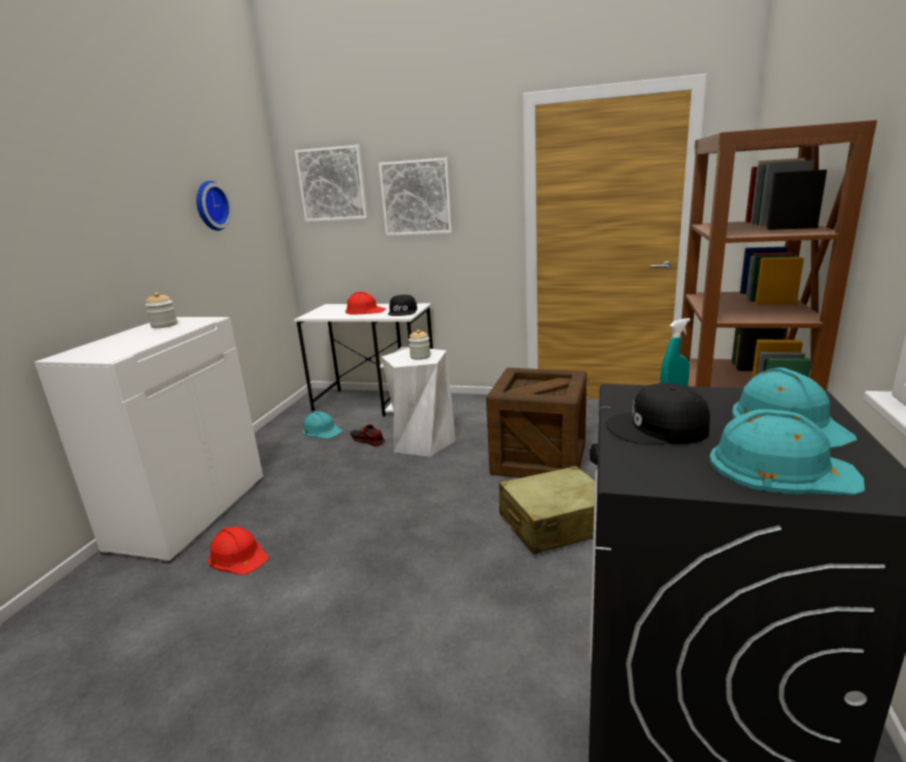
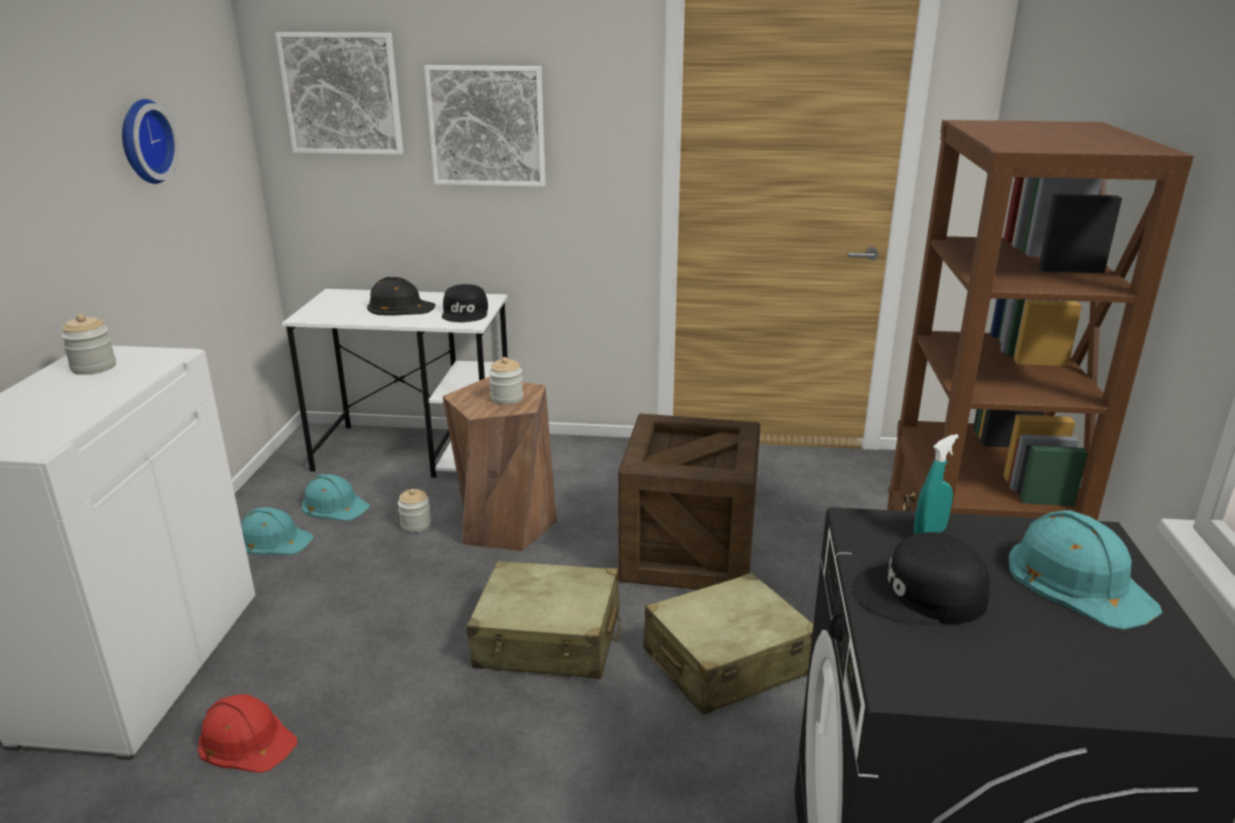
camera: 10 degrees left, 5 degrees up
(365, 310) = (400, 307): red hard hat -> black hard hat
(367, 441) = (416, 524): shoe -> jar
(422, 442) = (505, 525): white stool -> brown stool
(437, 506) = (548, 639): none -> beige suitcase
(780, 468) = (1080, 663): turquoise hard hat -> turquoise hard hat (274, 539)

